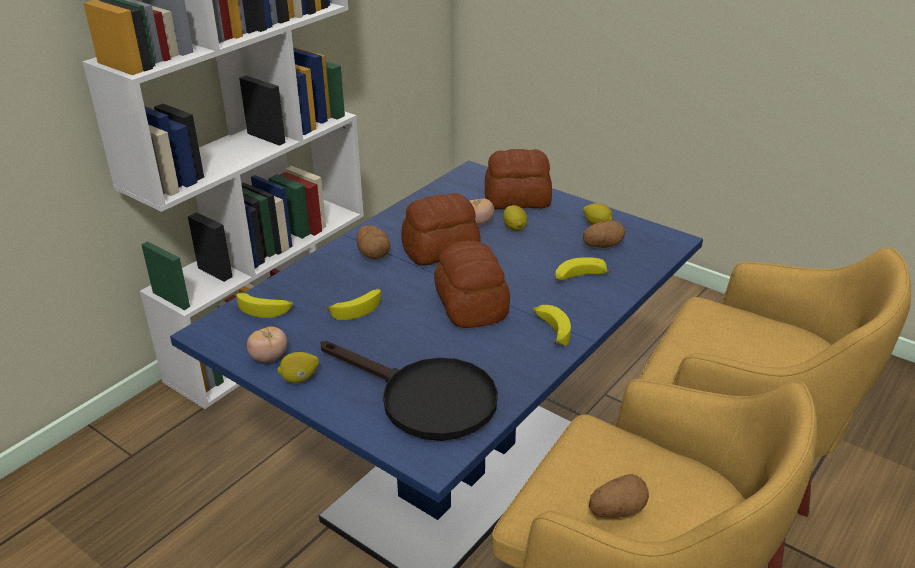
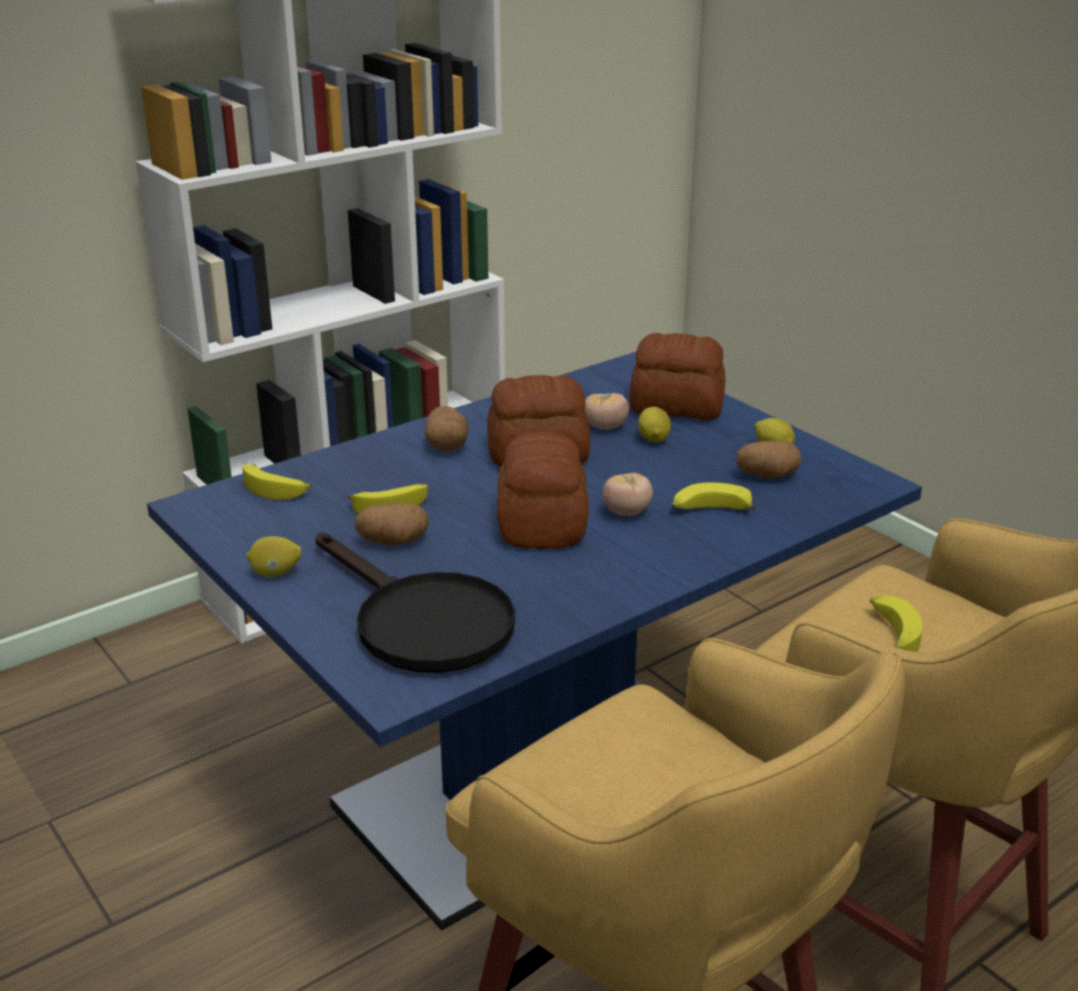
camera: 15 degrees right, 5 degrees down
(269, 357) = (251, 544): tomato -> tomato (627, 512)
(550, 330) = (635, 567): banana -> banana (892, 633)
(617, 510) = (617, 802): potato -> potato (393, 541)

